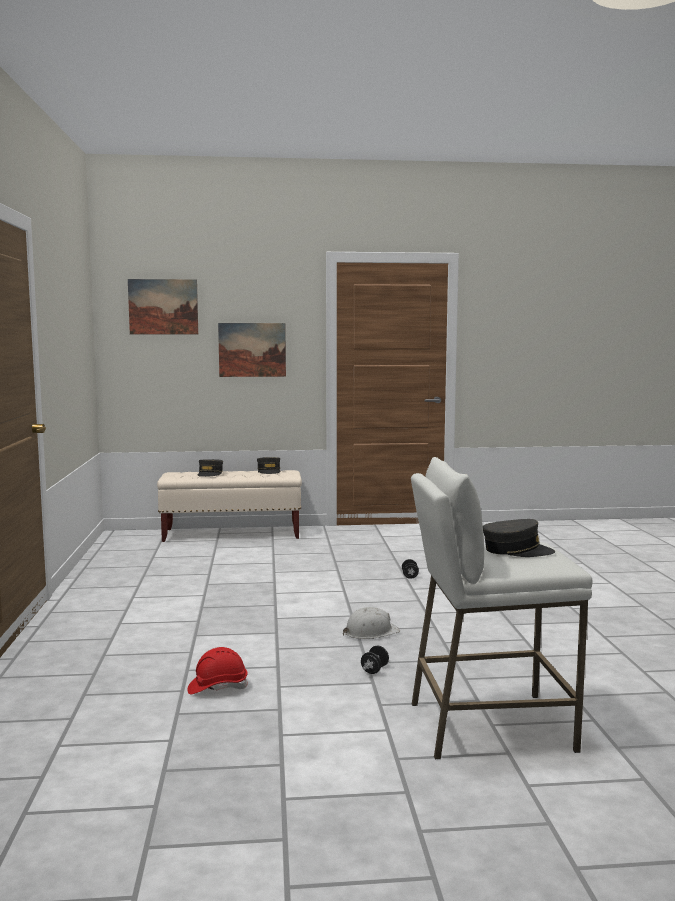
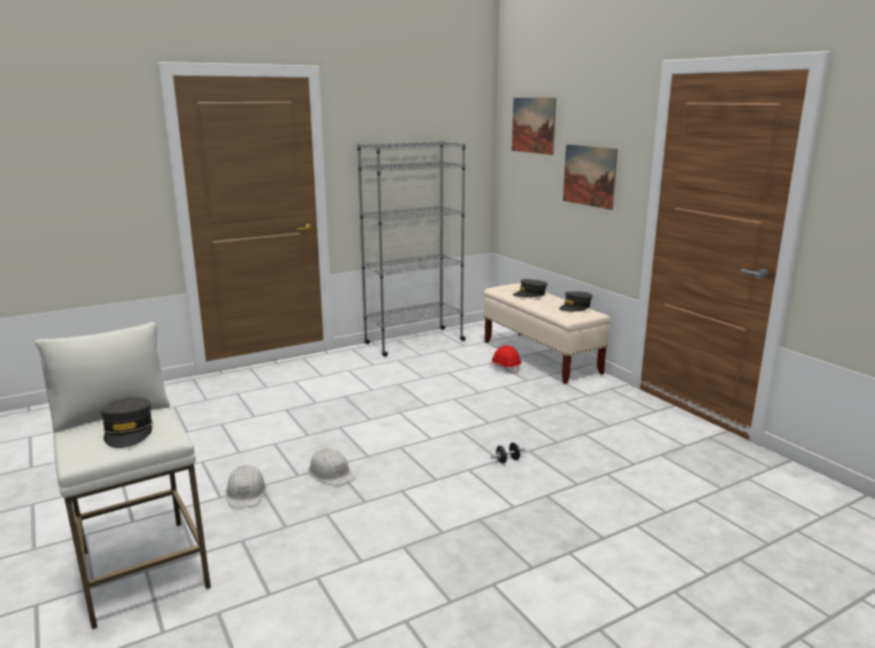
camera: 65 degrees right, 10 degrees up
(106, 563) = (414, 342): none -> grey bookcase
(217, 687) = (194, 441): red hard hat -> red hard hat (505, 367)
(374, 670) = (246, 492): black dumbbell -> white hard hat

